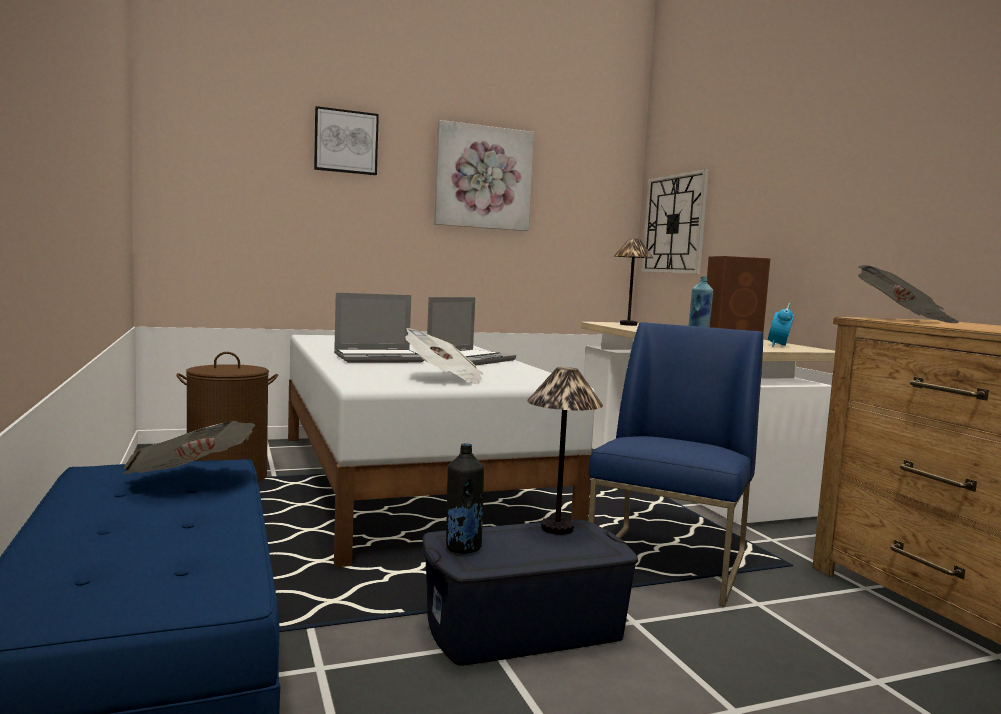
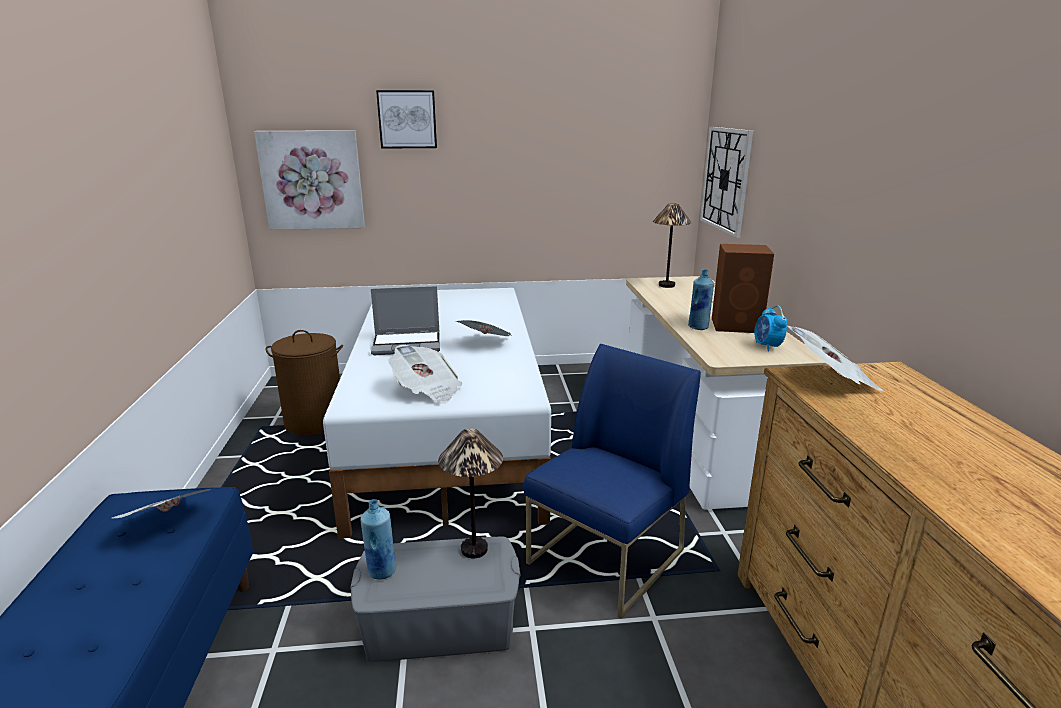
camera: 15 degrees right, 15 degrees up
(462, 548) = (381, 571): black bottle -> blue bottle
(470, 359) = (487, 343): laptop -> newspaper
(483, 177) = (539, 139): picture -> picture (312, 180)
(524, 628) = (440, 625): blue storage box -> grey storage box
(779, 346) = (767, 346): alarm clock -> alarm clock turned 45 degrees counterclockwise

